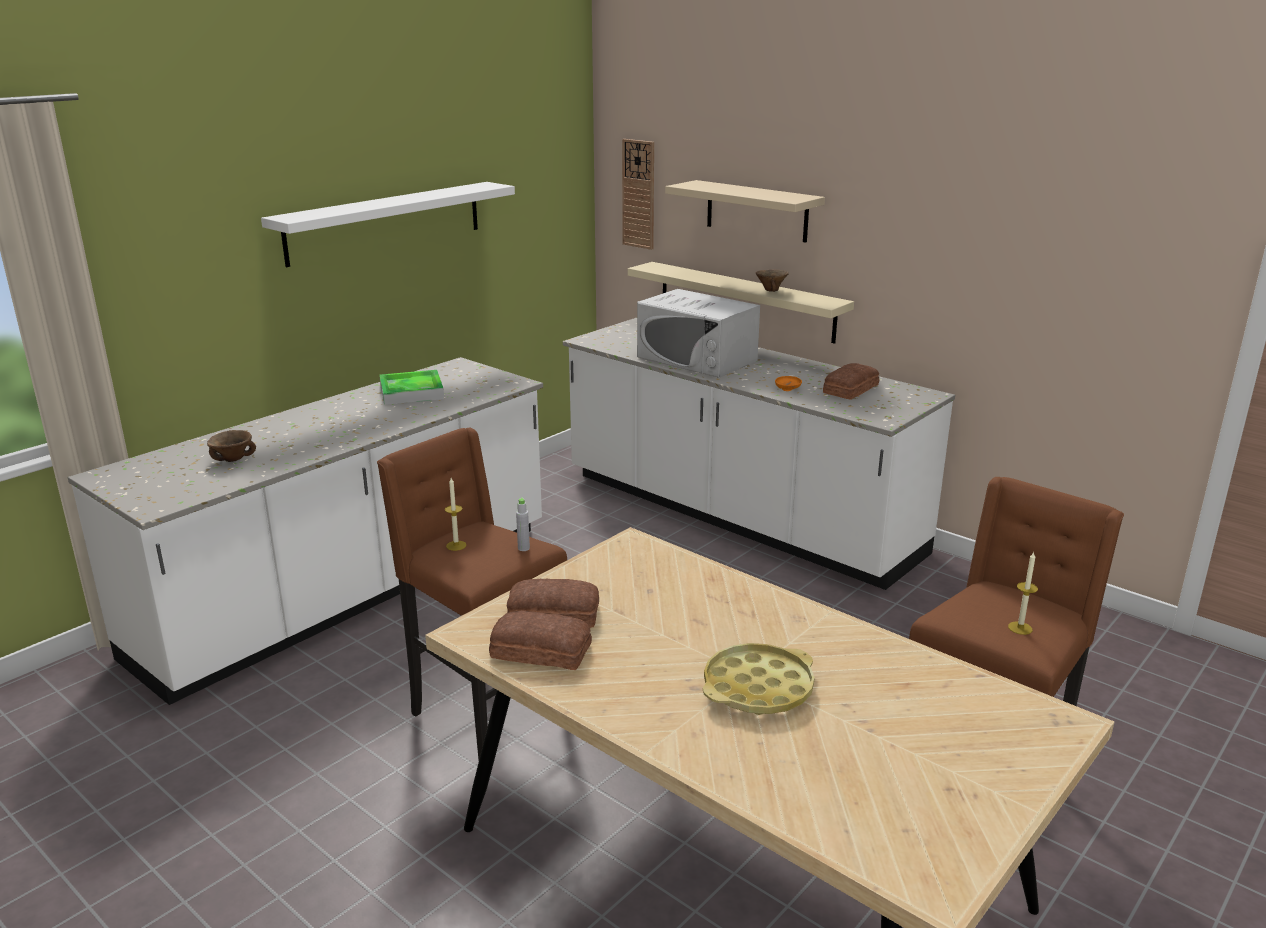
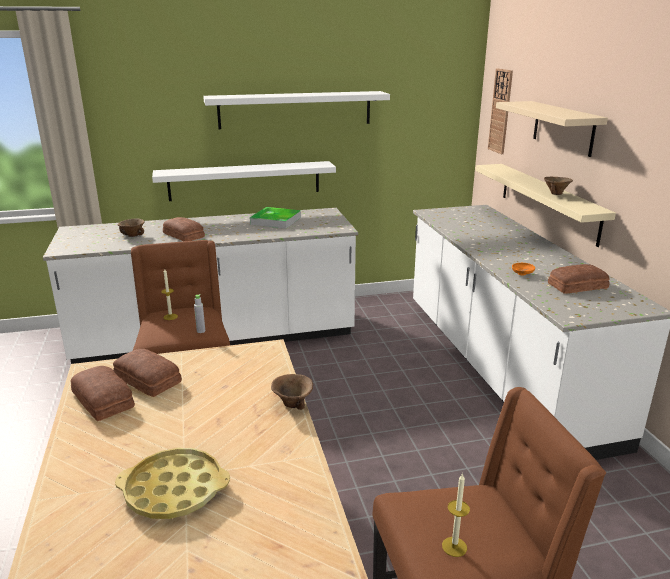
camera: 35 degrees right, 0 degrees up
(313, 440) = (184, 235): none -> bread
(327, 341) = (244, 180): none -> white shelf
(697, 359) = (486, 238): white microwave -> none
(742, 581) = (292, 404): none -> brown bowl

